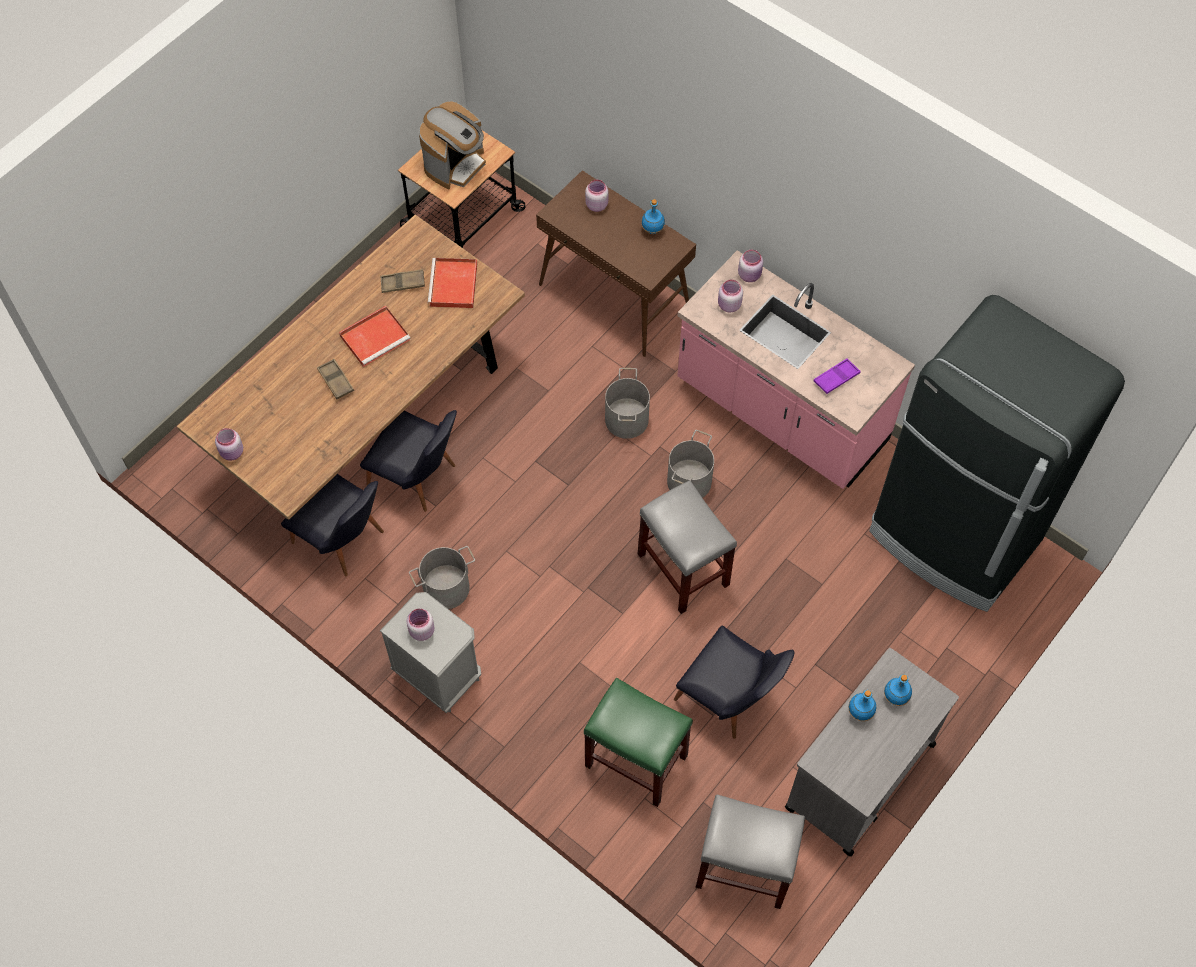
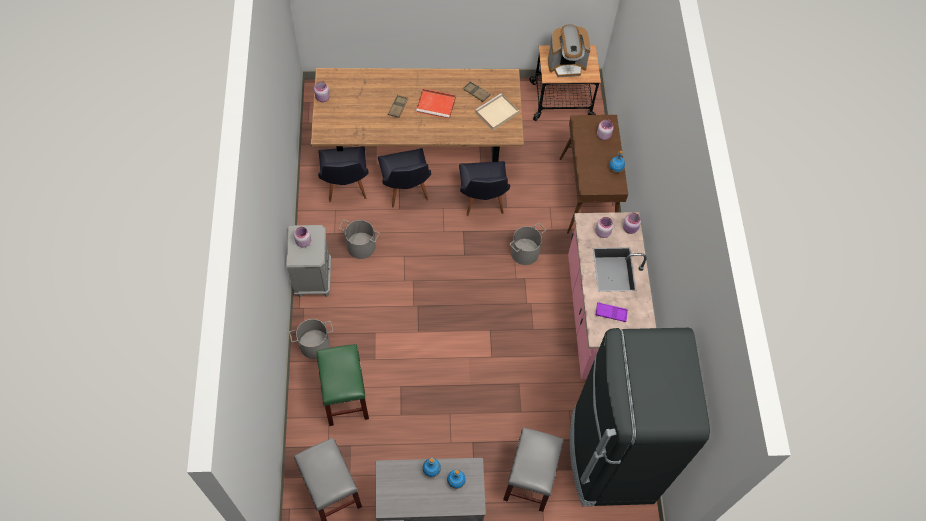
camera: 45 degrees right, 0 degrees up
(453, 286) = (496, 113): red tray -> beige tray
(682, 569) = (467, 340): grey stool -> grey stool (529, 479)
(690, 482) = (518, 306): grey bucket -> grey bucket (314, 345)
(730, 700) = (415, 416): black chair -> black chair (482, 202)

